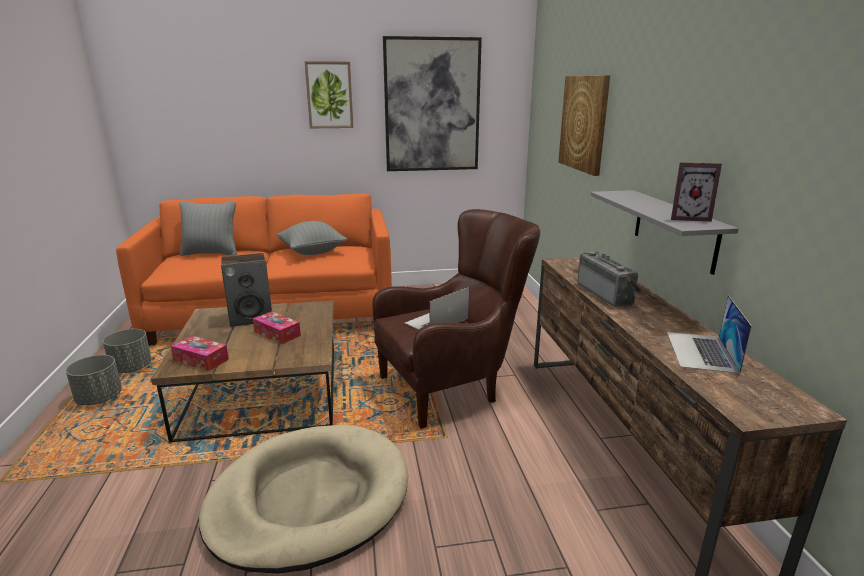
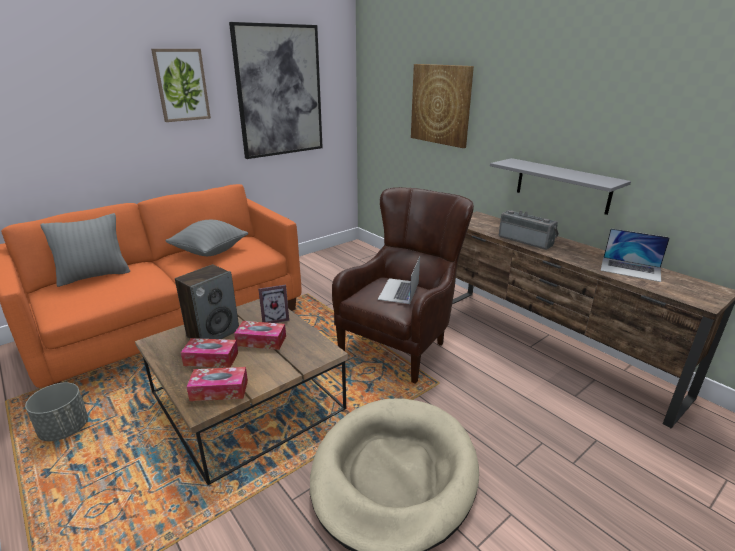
camera: 30 degrees left, 5 degrees up
(99, 399) = (64, 476): grey planter -> none
(225, 336) = (211, 359): none -> tissue box
(688, 218) = (593, 177): picture frame -> picture frame (275, 319)
(701, 352) = (630, 269): laptop -> laptop turned 45 degrees counterclockwise

